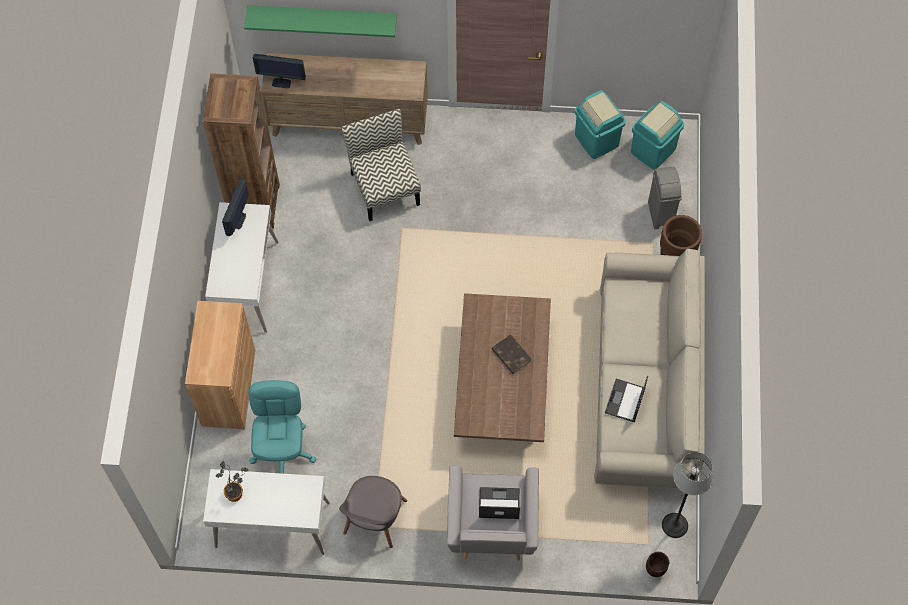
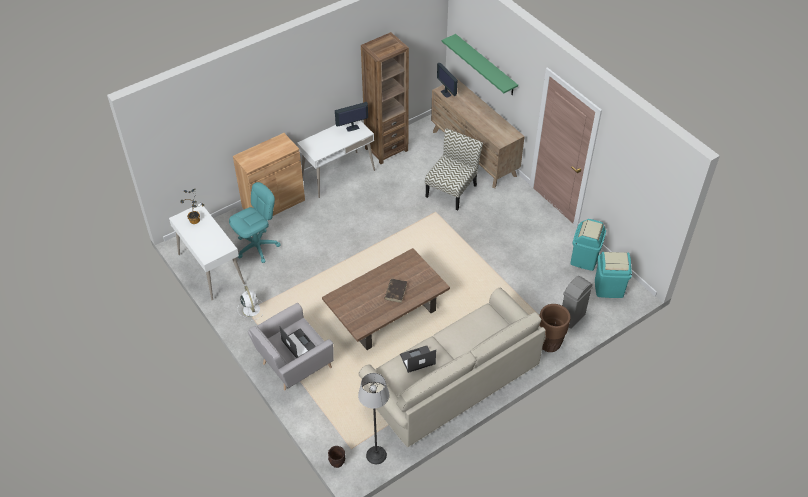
camera: 50 degrees right, 15 degrees down
(374, 520) = (251, 309): grey chair -> white fan

